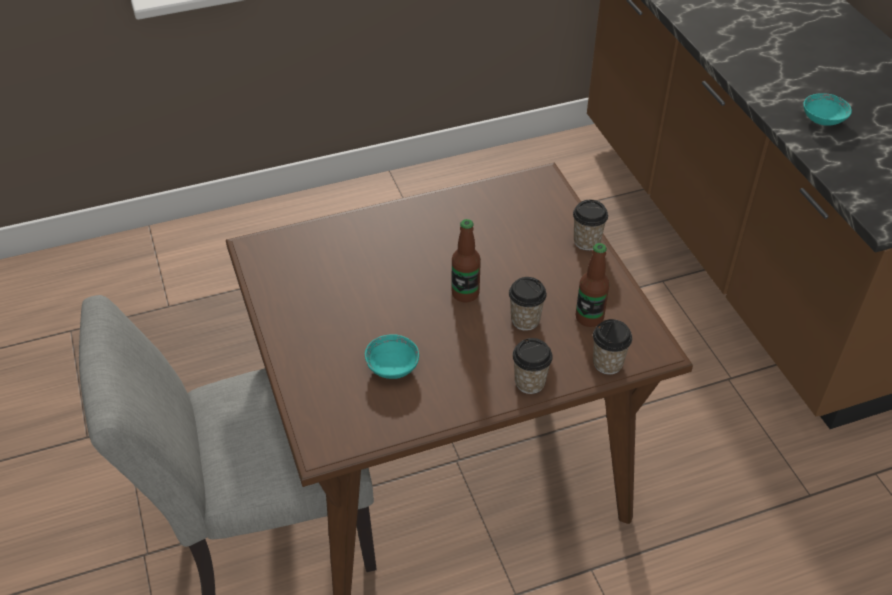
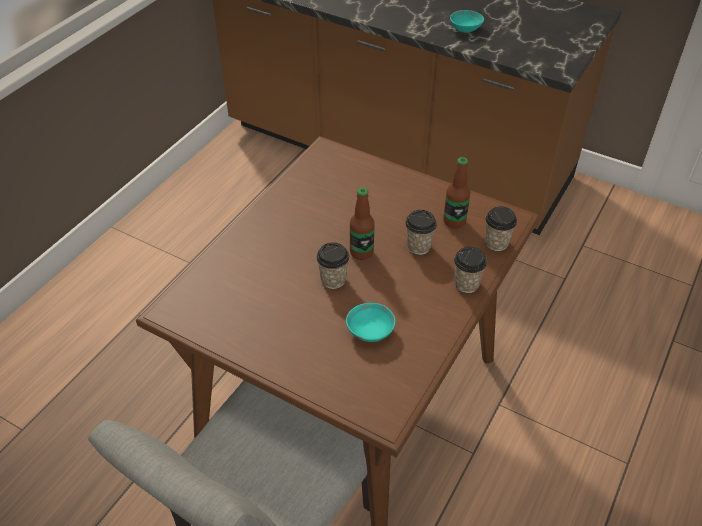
camera: 40 degrees left, 0 degrees up
(586, 241) = (398, 175): cup -> cup (333, 280)

